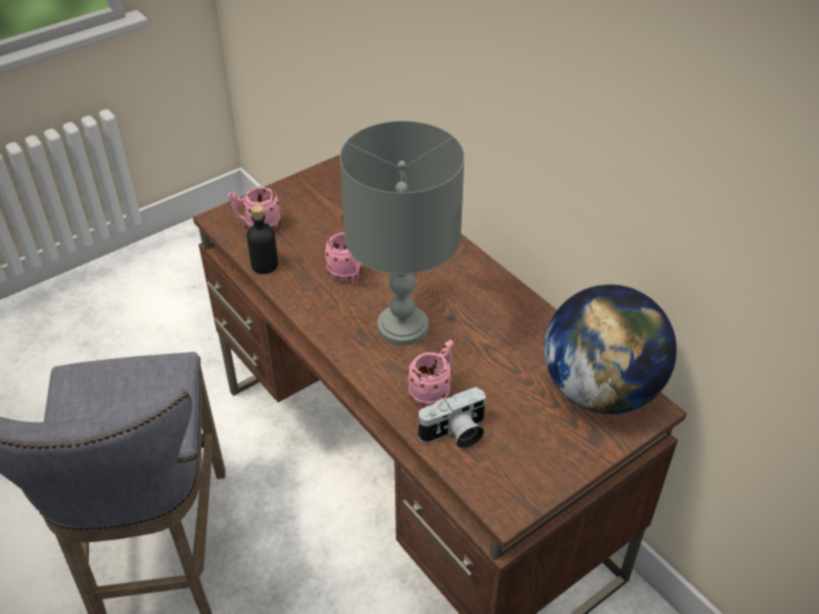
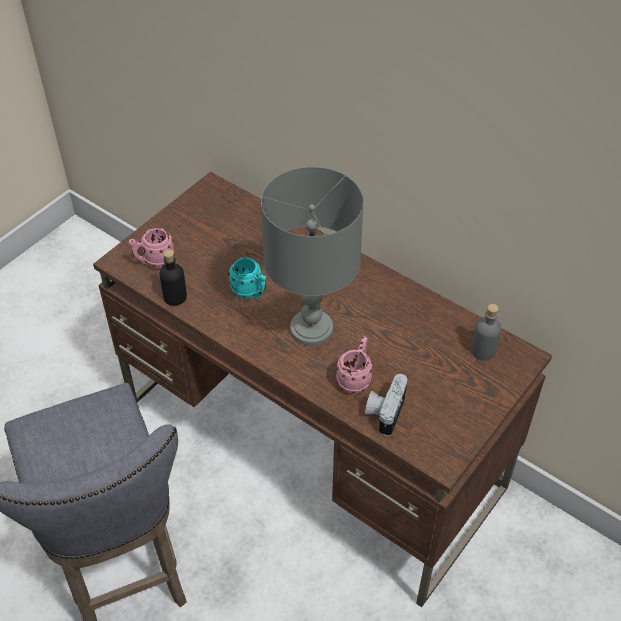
camera: 15 degrees left, 5 degrees up
(348, 276) = (250, 293): pink mug -> turquoise mug
(455, 434) = (384, 411): camera -> camera turned 150 degrees clockwise
(600, 390) = (483, 351): globe -> grey bottle

